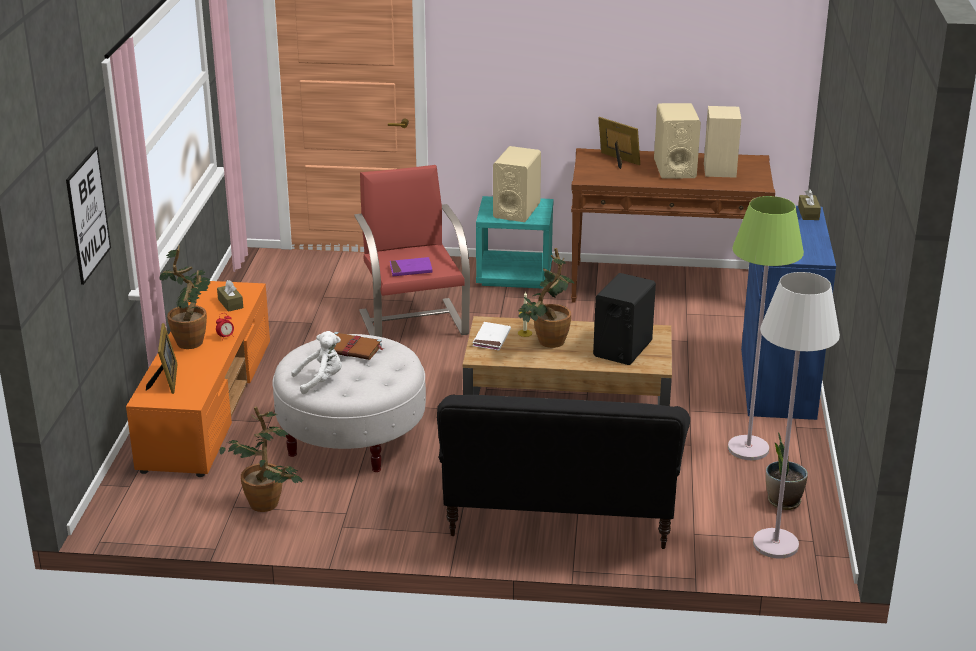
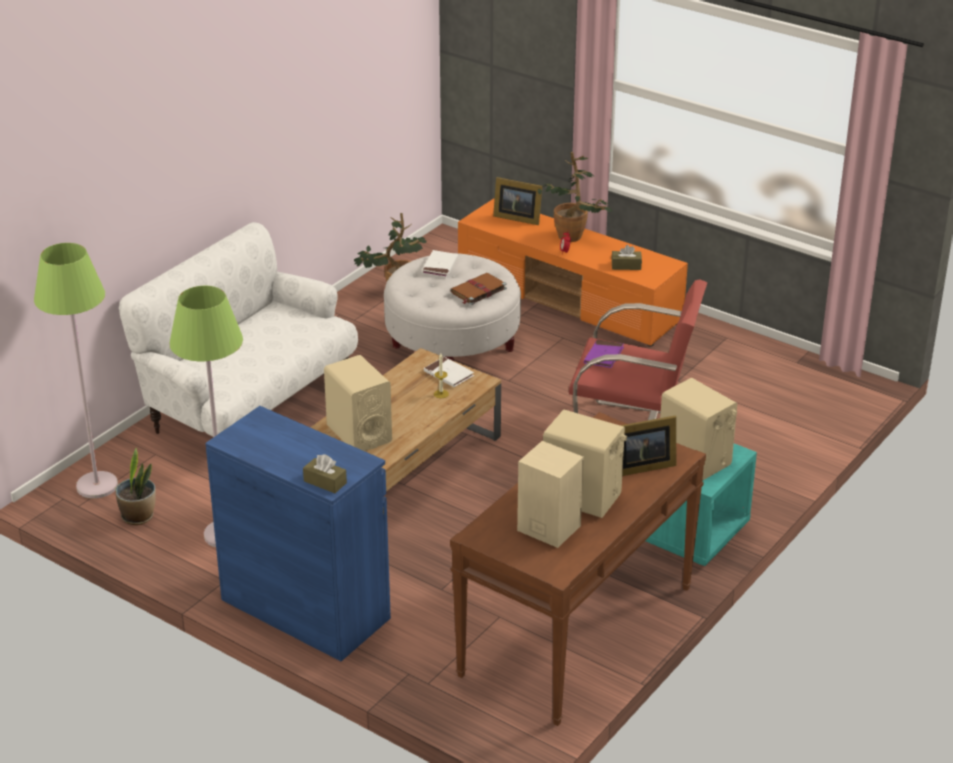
camera: 120 degrees right, 5 degrees up
(88, 215) = (539, 59): picture -> none
(321, 381) = (440, 266): white plush toy -> white book
(546, 343) = (411, 398): potted plant -> none
(560, 514) = (249, 404): black sofa -> white sofa
(622, 349) = (359, 433): black speaker -> beige speaker
(775, 544) = (97, 486): white floor lamp -> green floor lamp

